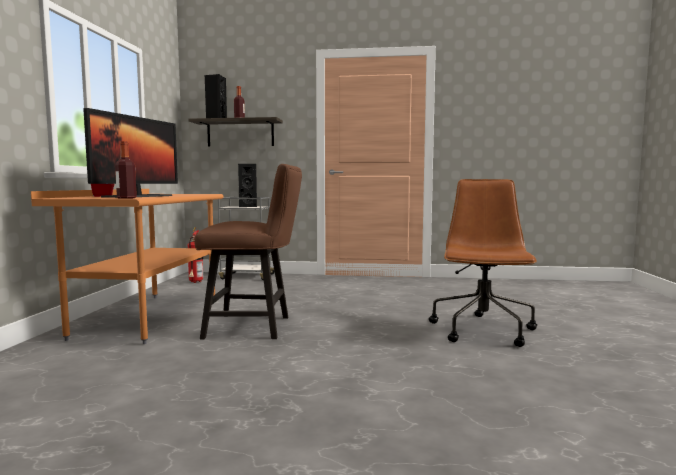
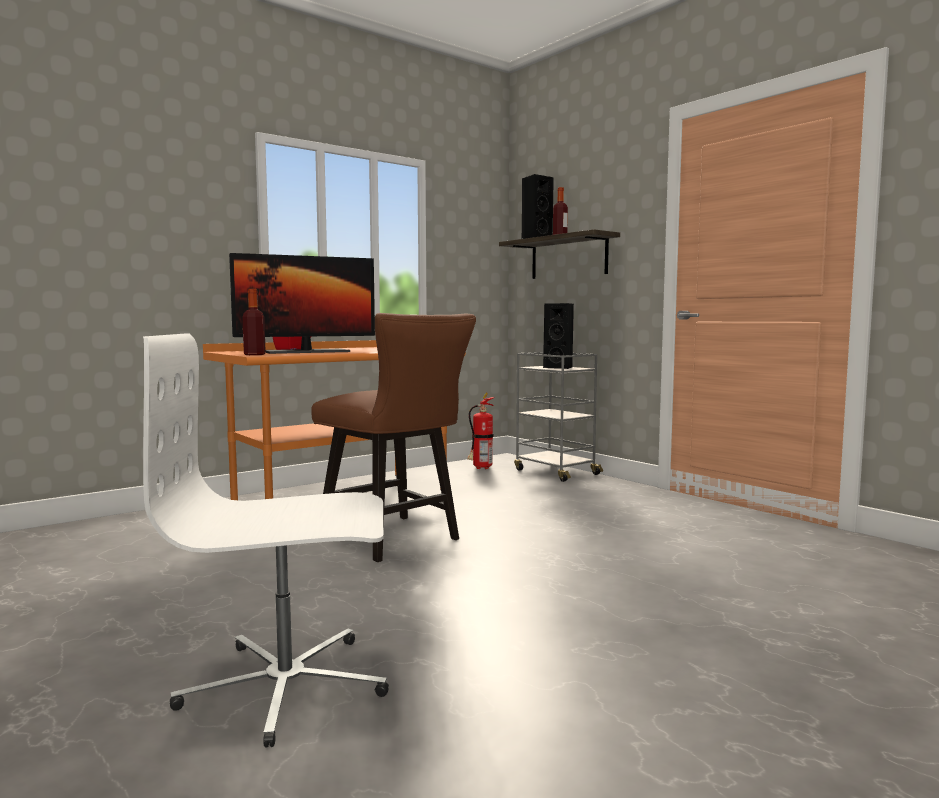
camera: 45 degrees right, 0 degrees up
(393, 399) = (286, 686): none -> white office chair
(483, 331) = (676, 654): brown office chair -> none

